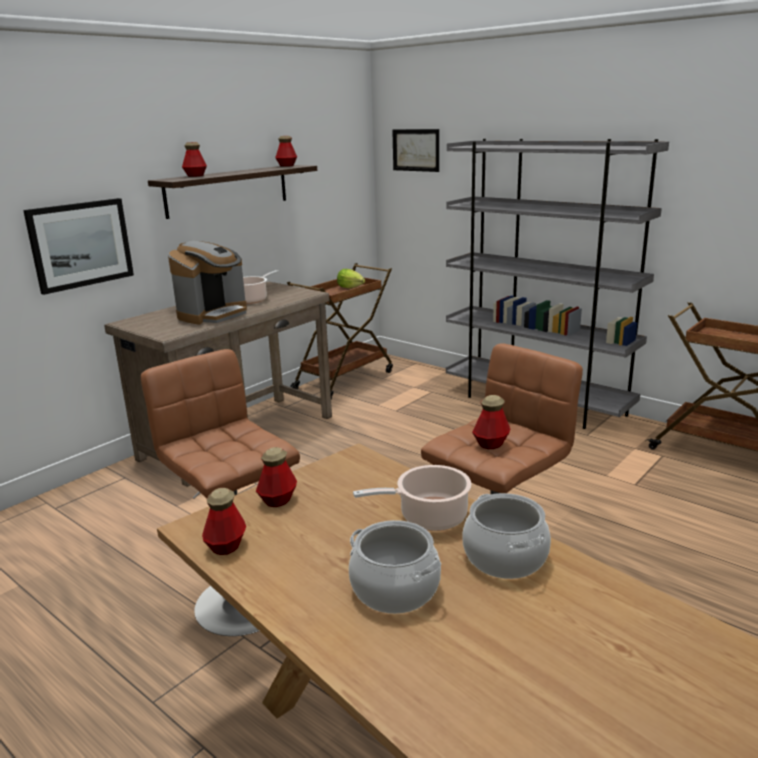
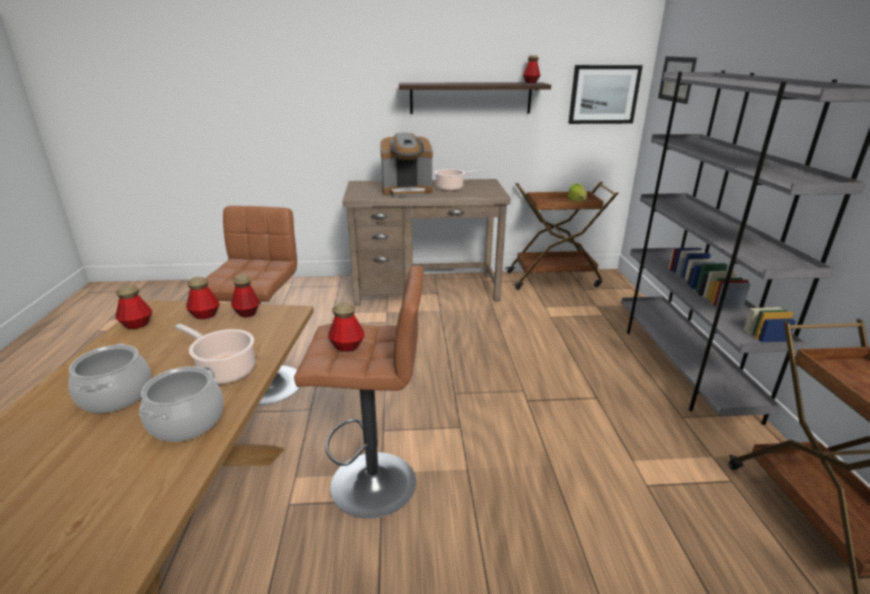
camera: 45 degrees right, 5 degrees up
(80, 244) = (341, 123): picture -> picture (604, 94)
(195, 176) = (435, 83): bottle -> bottle (247, 313)

